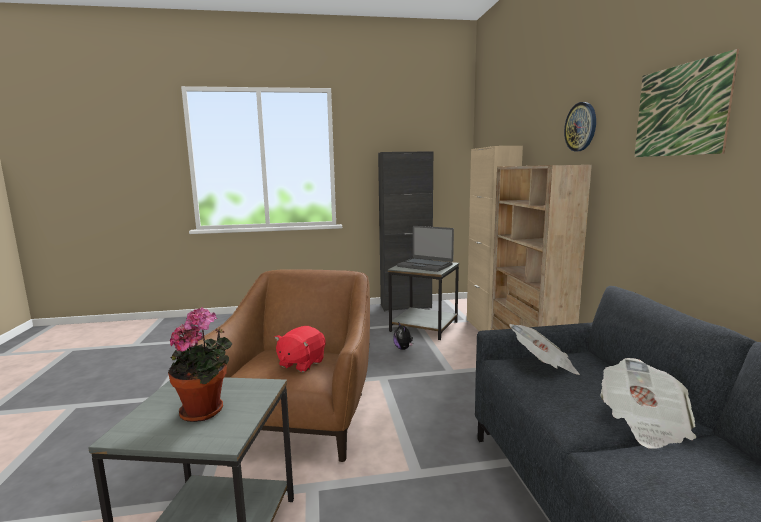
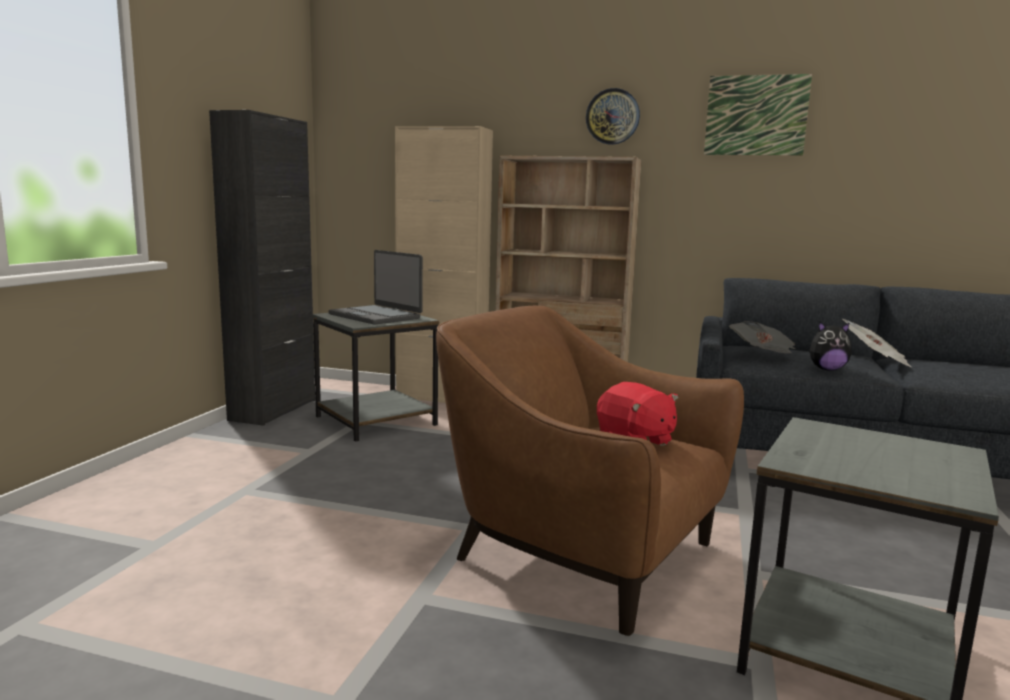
camera: 65 degrees left, 0 degrees up
(206, 410) = (883, 454): potted plant -> none
(403, 348) = (432, 448): plush toy -> plush toy (827, 369)
(425, 265) = (376, 316): laptop -> laptop turned 75 degrees clockwise

